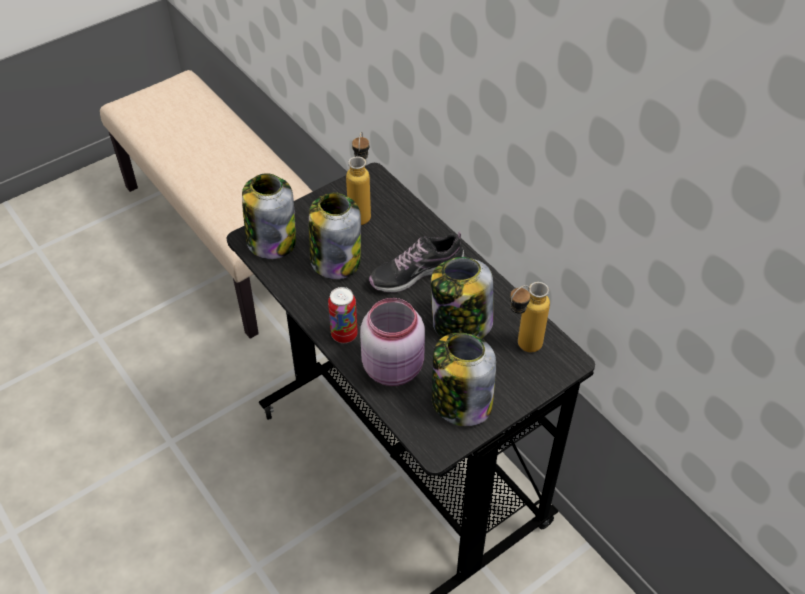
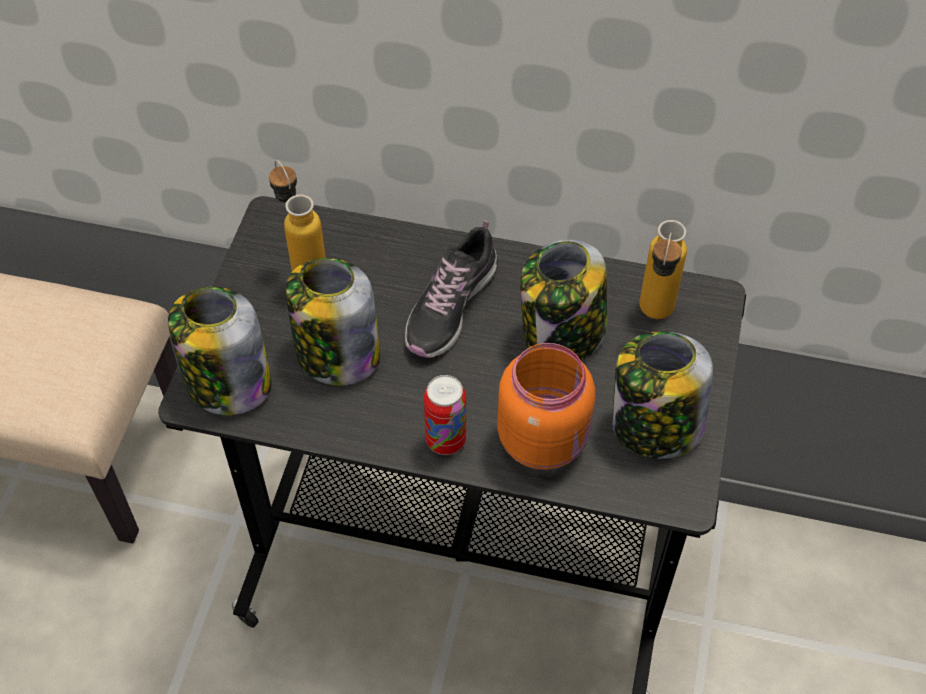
camera: 40 degrees left, 5 degrees up
(395, 367) = (544, 438): pink jar -> orange jar

